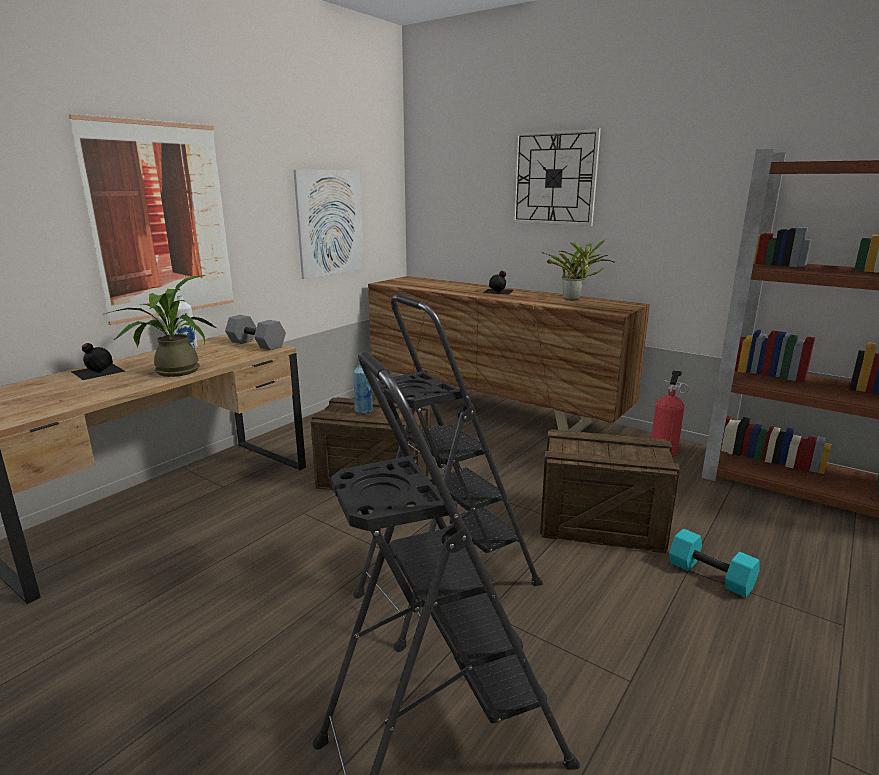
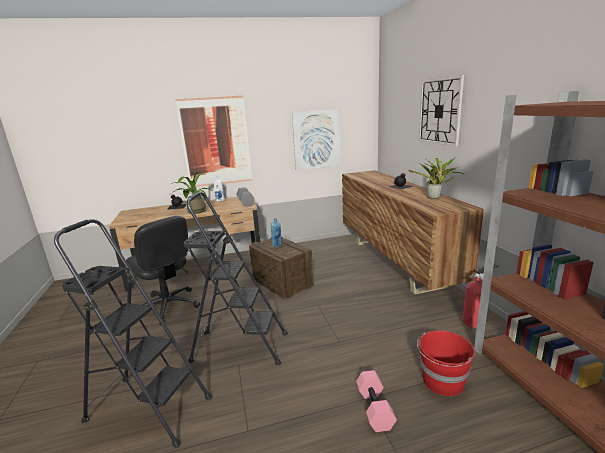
camera: 40 degrees right, 0 degrees up
(200, 588) = (167, 306): none -> black office chair
(602, 524) = (356, 350): crate -> none
(711, 575) = (376, 409): turquoise dumbbell -> pink dumbbell
(722, 519) = (442, 381): none -> red bucket

